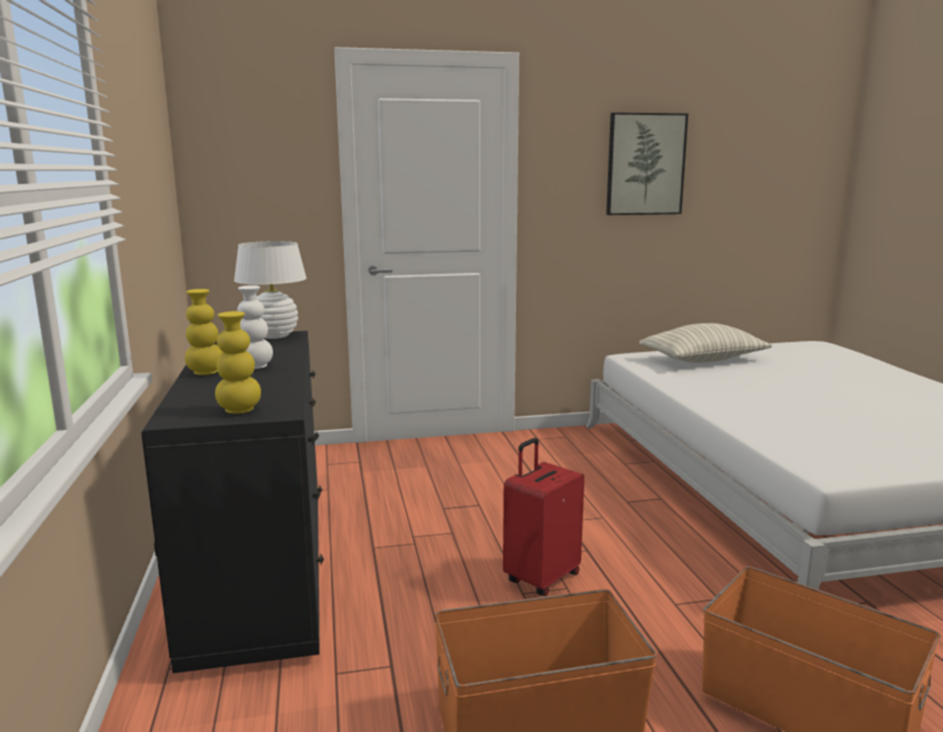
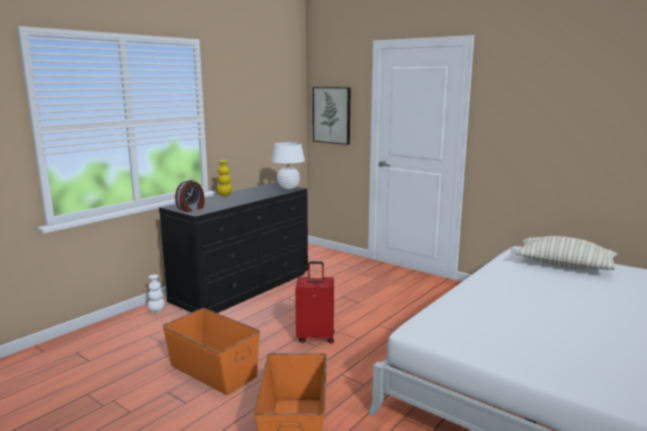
camera: 50 degrees right, 0 degrees up
(239, 410) = (191, 209): yellow vase -> alarm clock
(255, 367) = (242, 197): white vase -> white vase (156, 311)
(645, 164) = (564, 111): picture -> picture (332, 115)

